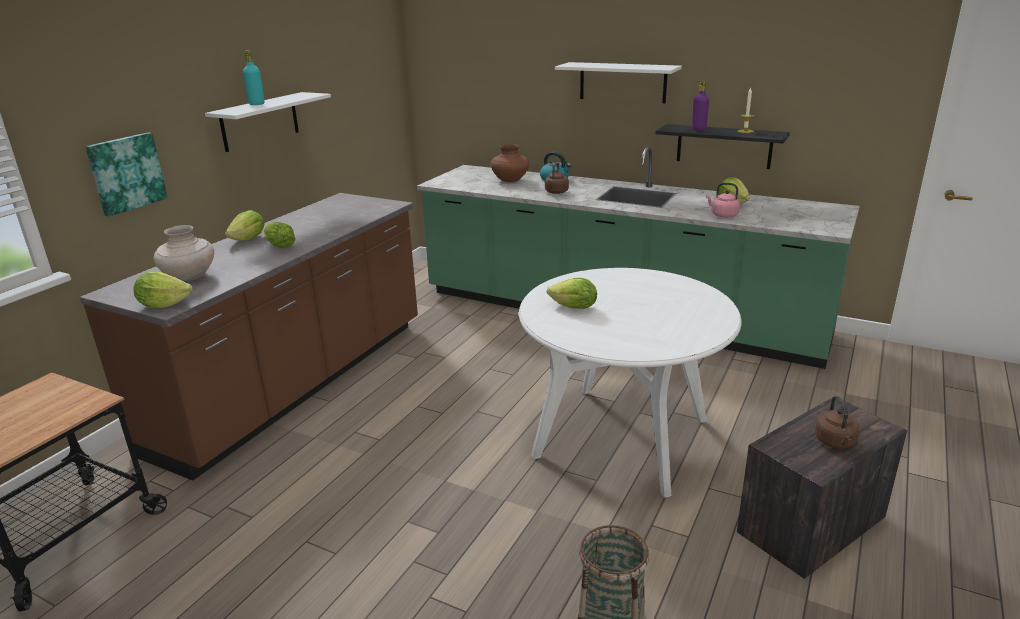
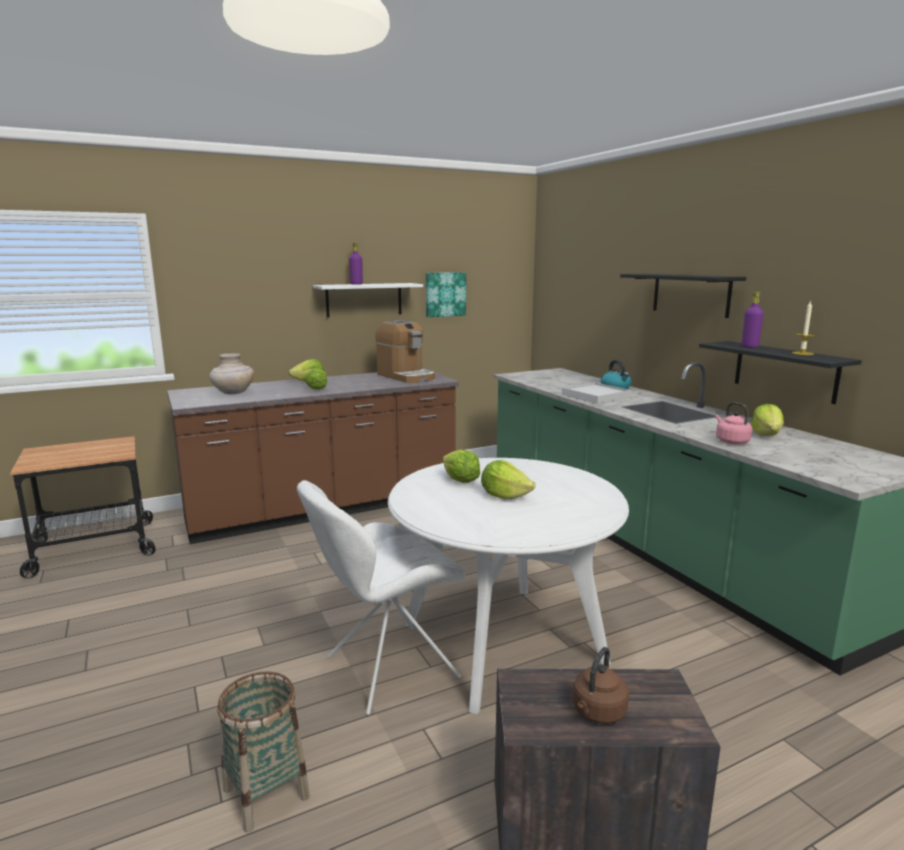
camera: 35 degrees right, 10 degrees down
(126, 173) = (237, 316): picture -> picture (445, 294)
(164, 304) = (189, 402): lettuce -> lettuce (504, 496)
(257, 104) = (356, 284): turquoise bottle -> purple bottle
(346, 208) = (406, 376): none -> coffee machine
(510, 180) = (574, 382): brown vase -> none
(556, 192) = (595, 396): brown kettle -> white tray
(568, 498) = (387, 669): none -> white chair
(622, 82) = (690, 294): white shelf -> black shelf

